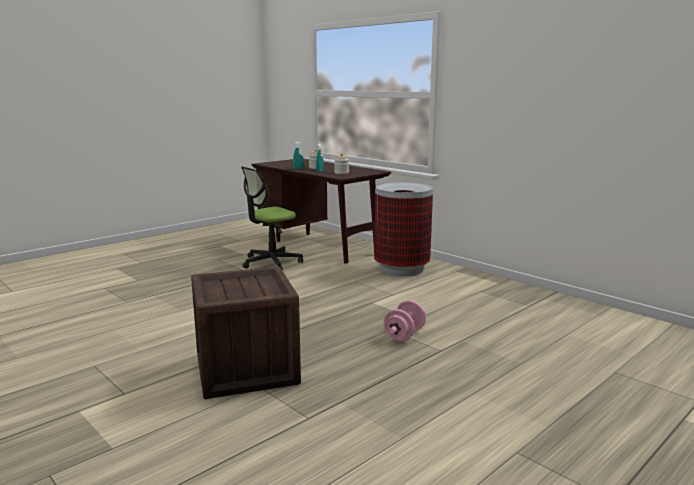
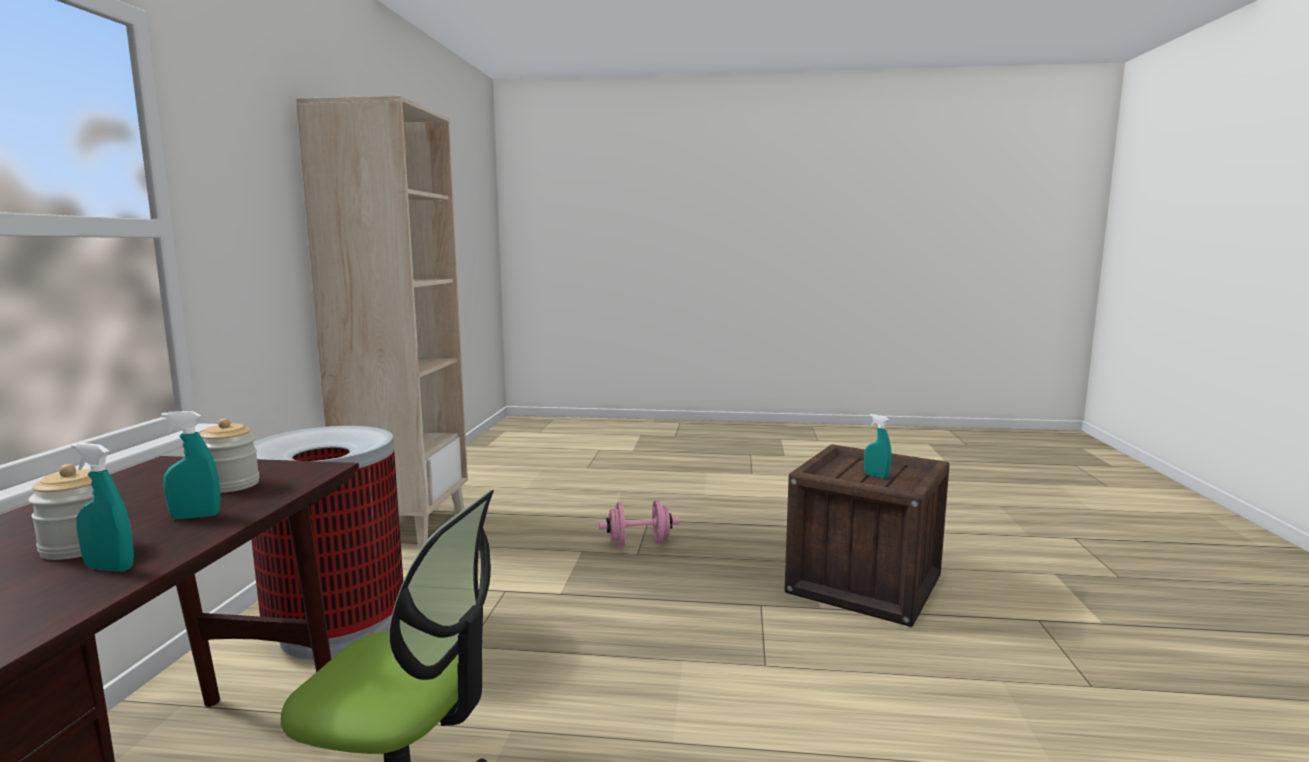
camera: 130 degrees left, 5 degrees down
(236, 287) = (876, 476): none -> turquoise spray bottle
(515, 292) = (406, 525): none -> beige bookcase

